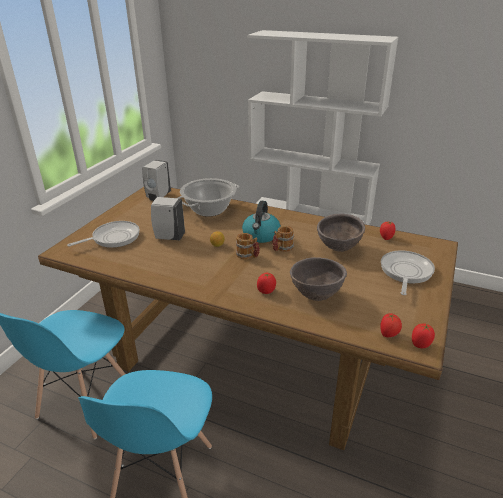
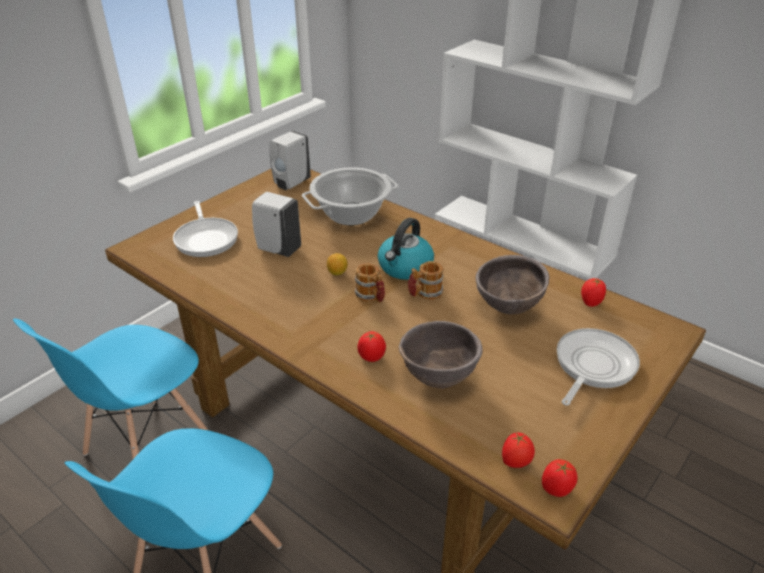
camera: 15 degrees right, 5 degrees up
(113, 238) = (206, 239): frying pan -> frying pan turned 90 degrees clockwise

